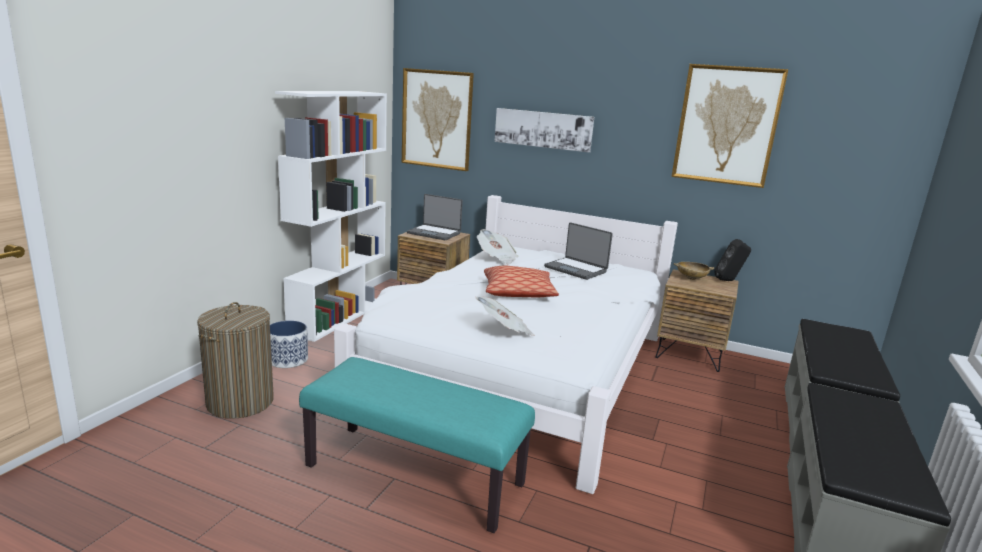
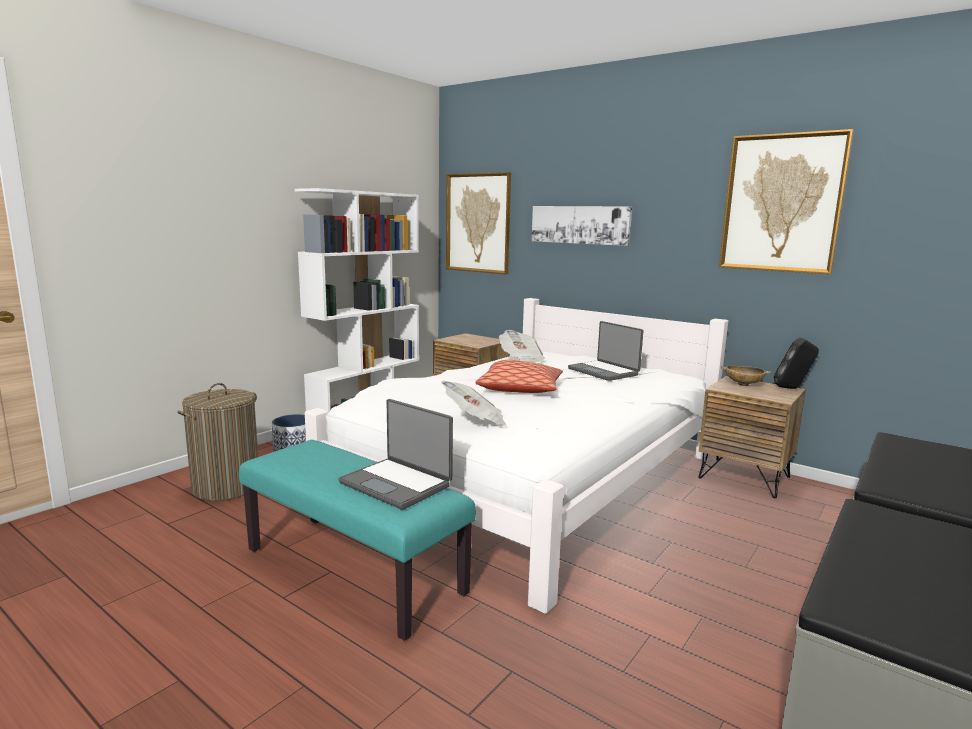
camera: 15 degrees right, 5 degrees down
(434, 233) = (472, 339): laptop -> laptop (397, 484)

